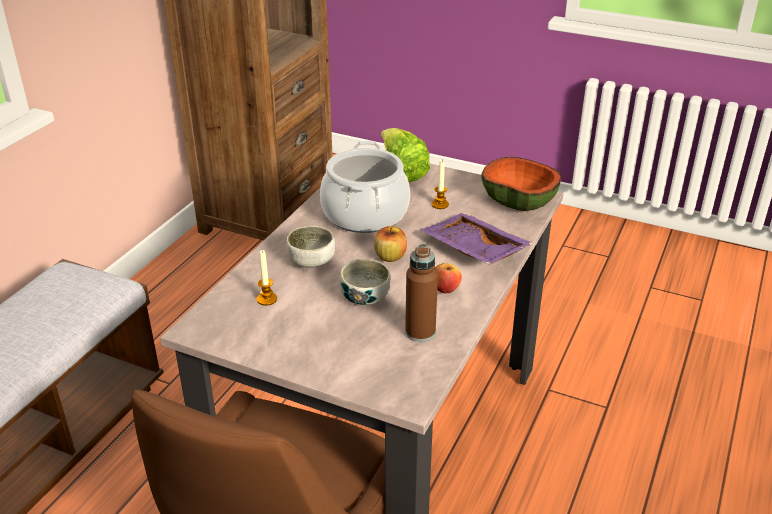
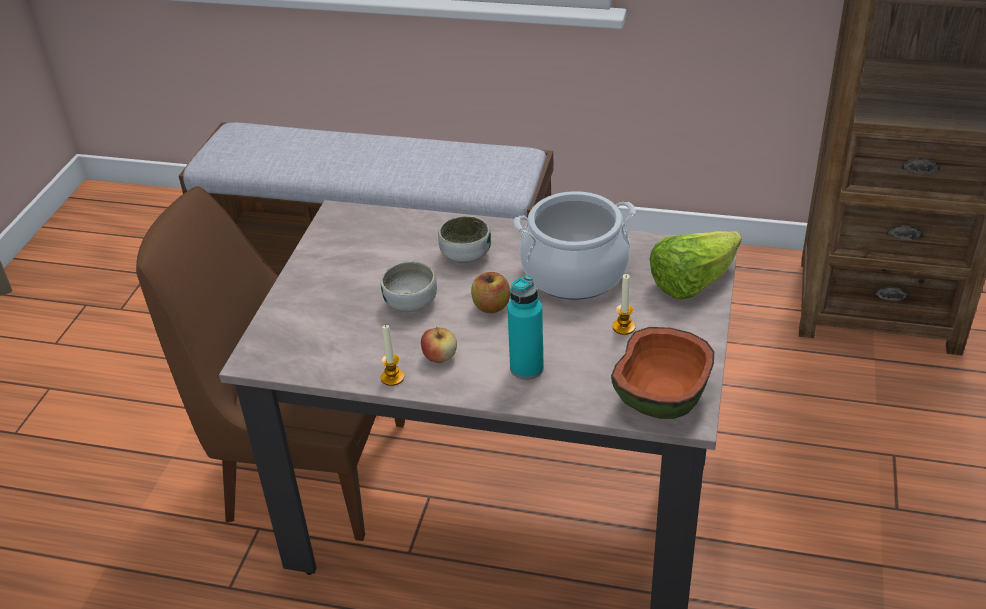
camera: 80 degrees right, 5 degrees up
(267, 299) = (391, 242): candle -> candle (392, 377)
(420, 332) = (358, 350): brown bottle -> none
(472, 250) = (526, 368): purple tray -> turquoise bottle

